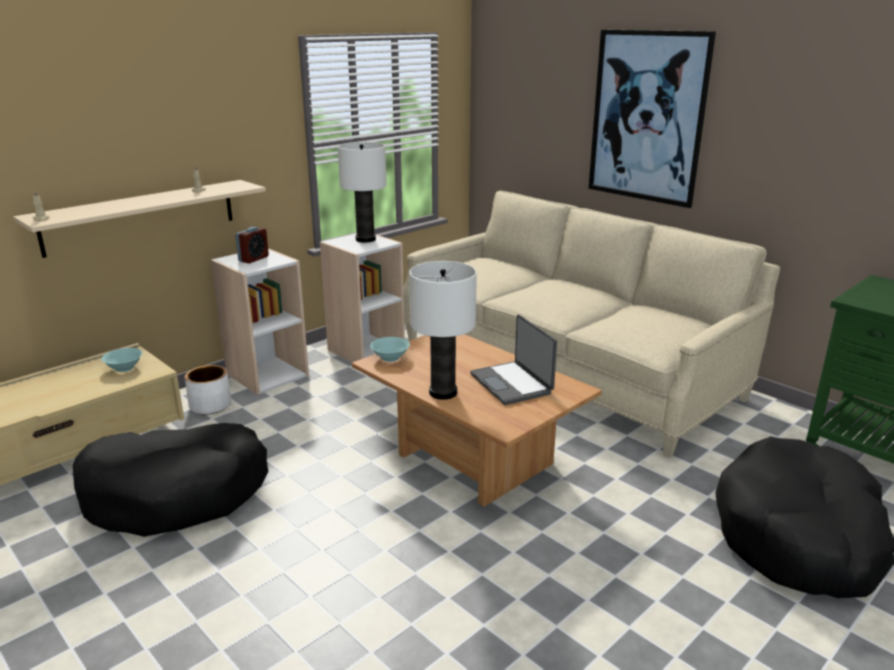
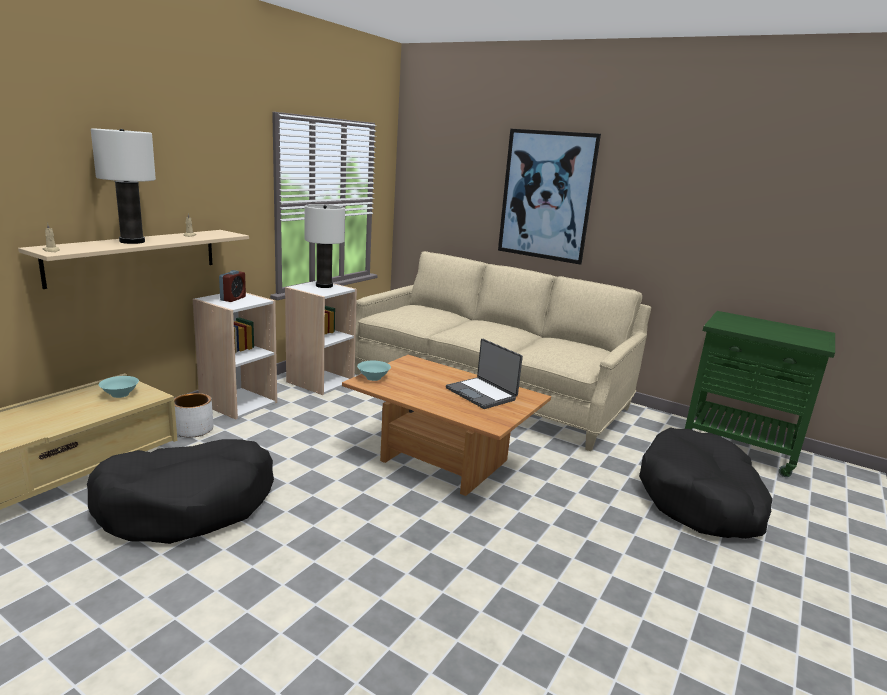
camera: 15 degrees left, 5 degrees down
(443, 393) = (430, 402): white table lamp -> white table lamp (132, 241)

